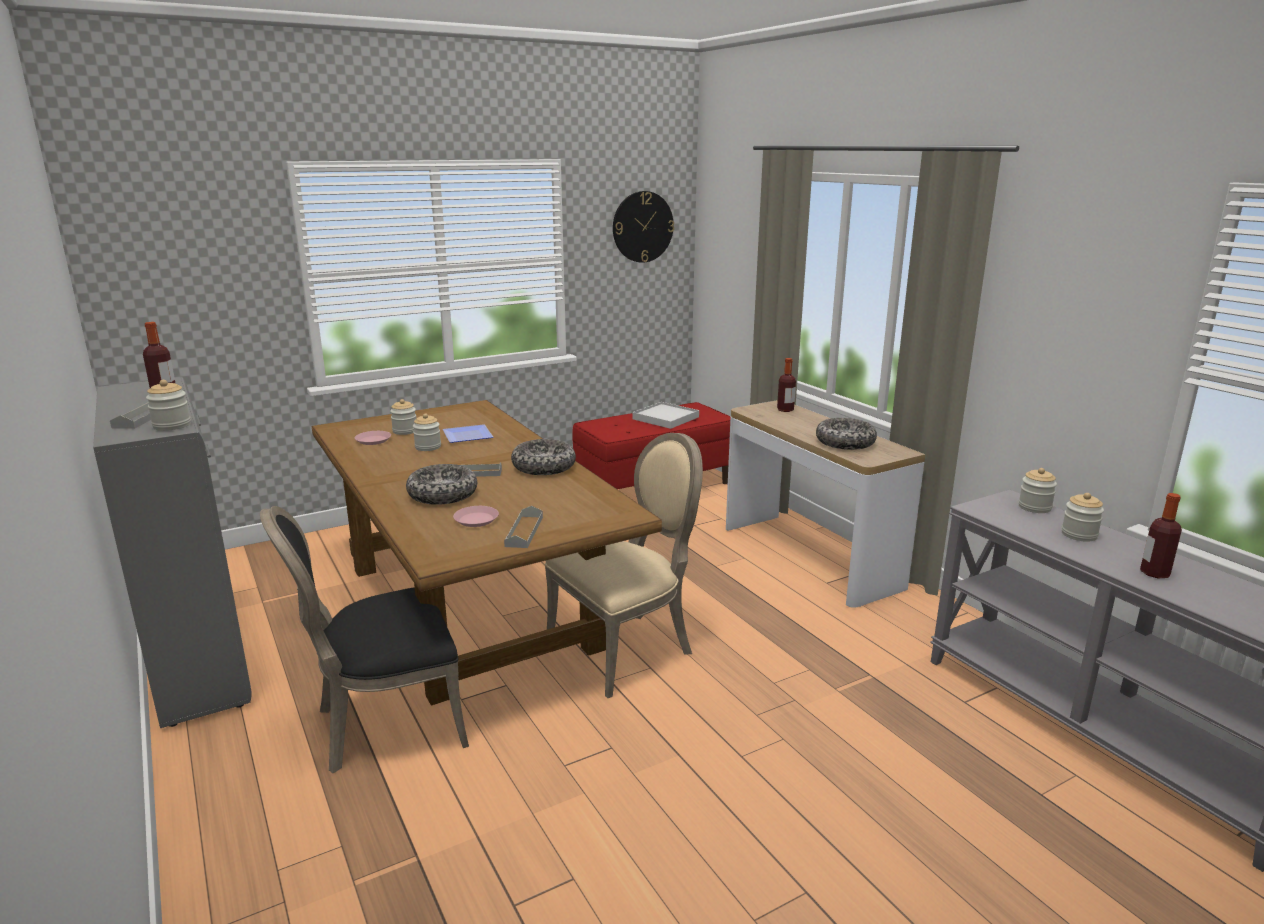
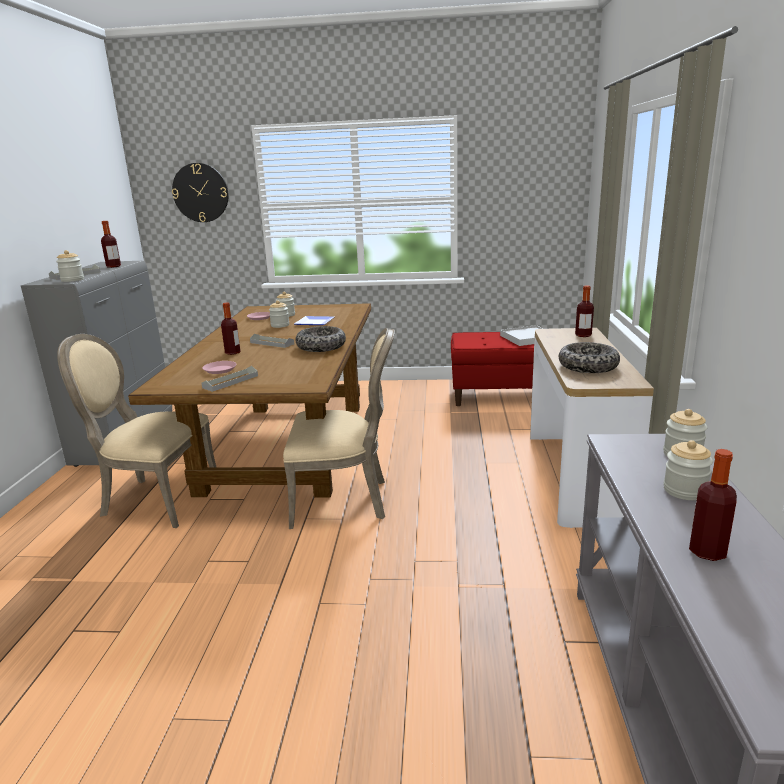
camera: 35 degrees right, 0 degrees up
(384, 724) = (155, 499): black chair -> beige chair
(442, 494) = (232, 352): bowl -> bottle
(642, 227) = (534, 172): wall clock -> wall clock (200, 192)

